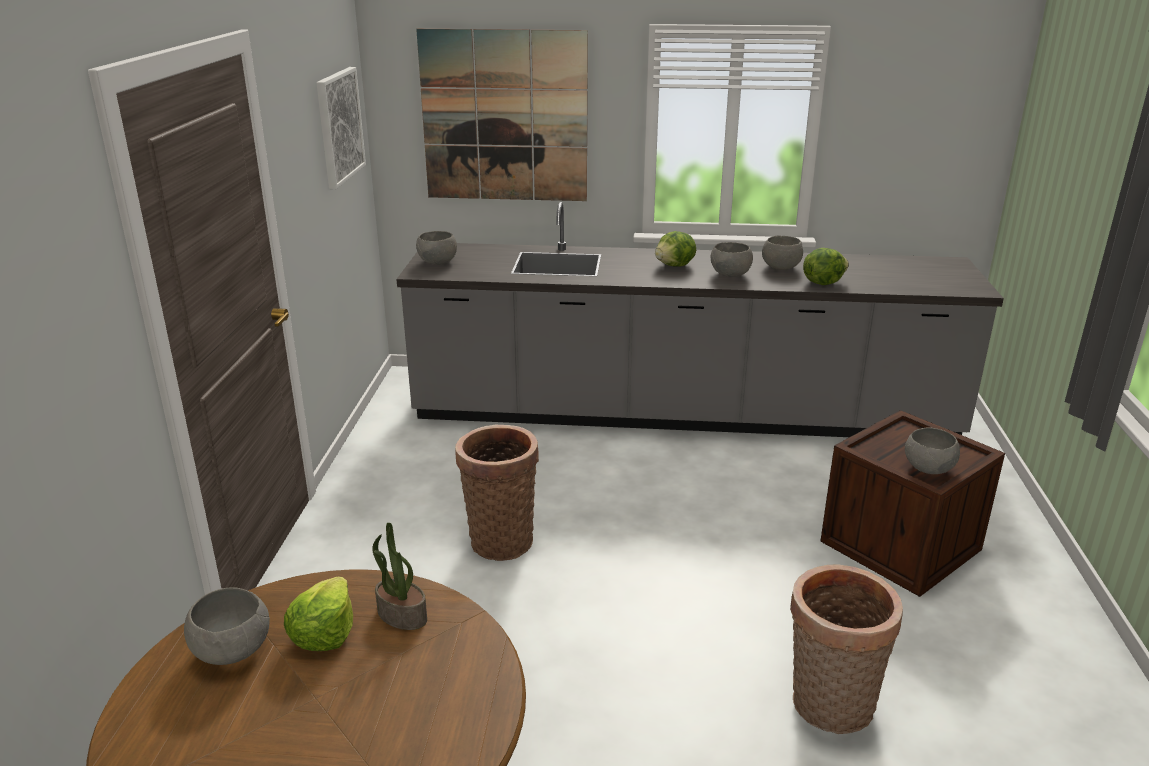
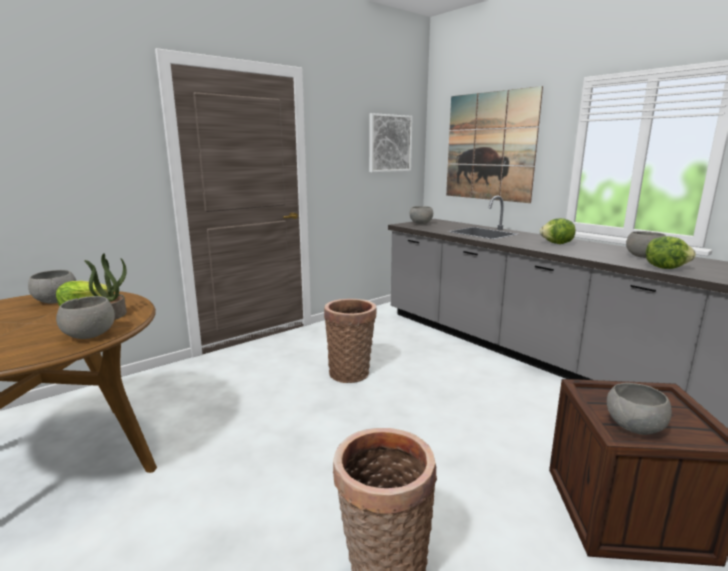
camera: 45 degrees right, 10 degrees down
(730, 275) = (589, 252): grey bowl -> grey bowl (89, 335)

